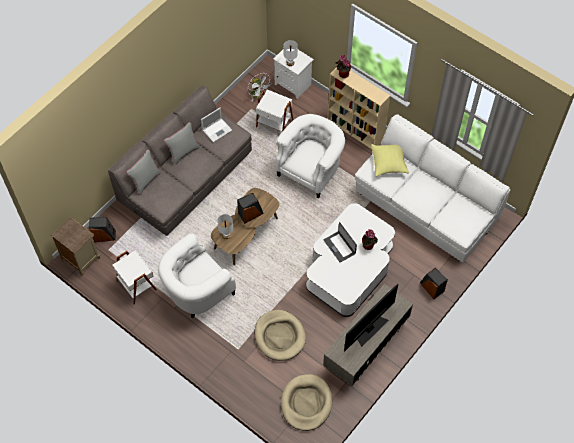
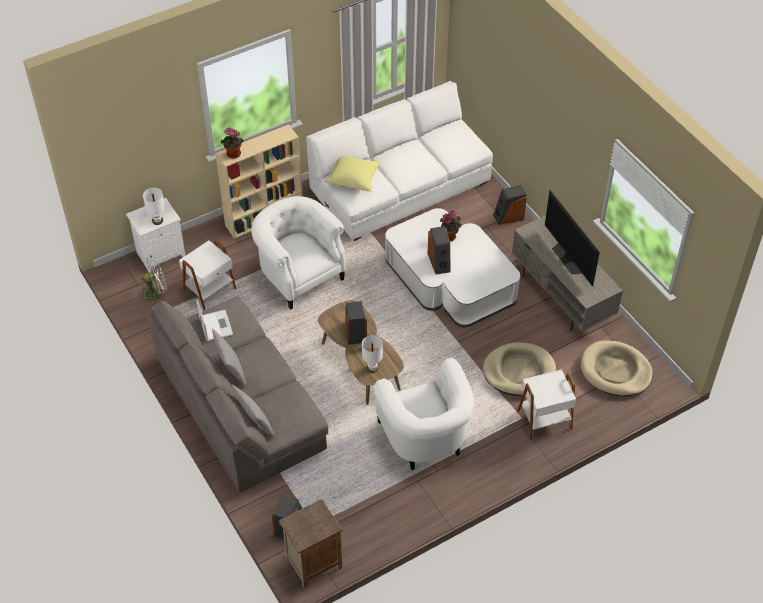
camera: 70 degrees left, 10 degrees down
(137, 285) = (384, 504): white side table -> white side table (544, 418)
(339, 246) = (439, 262): laptop -> speaker

